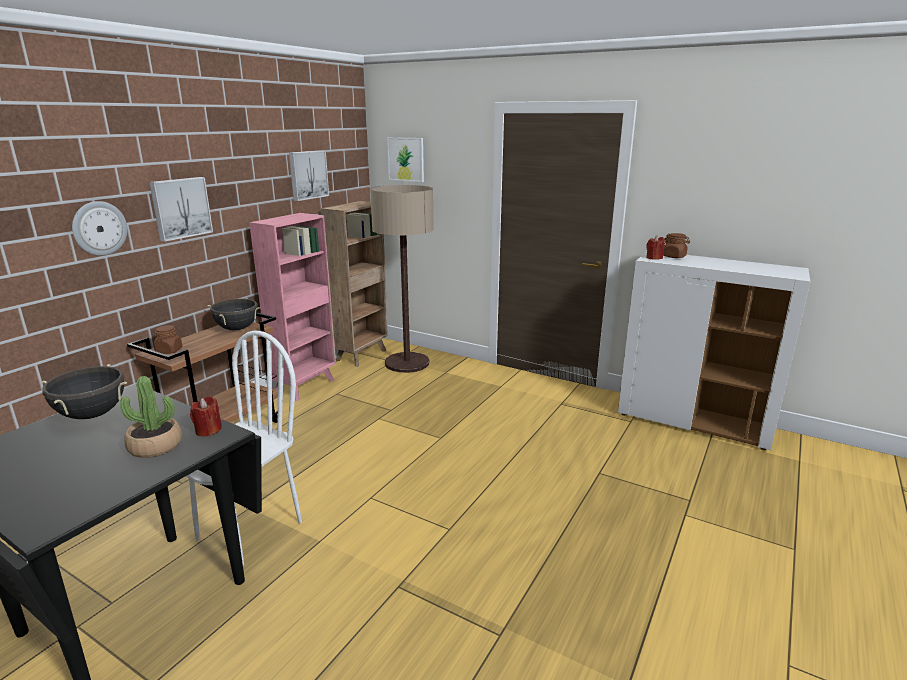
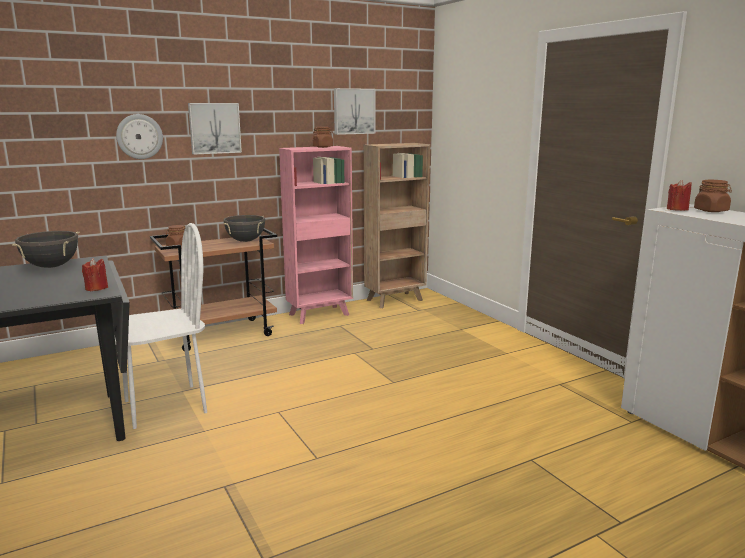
camera: 30 degrees right, 5 degrees down
(155, 446) = (51, 290): potted plant -> none
(294, 217) = (323, 147): none -> brown jar
(406, 159) = (460, 100): picture -> none
(407, 363) = (430, 314): floor lamp -> none

